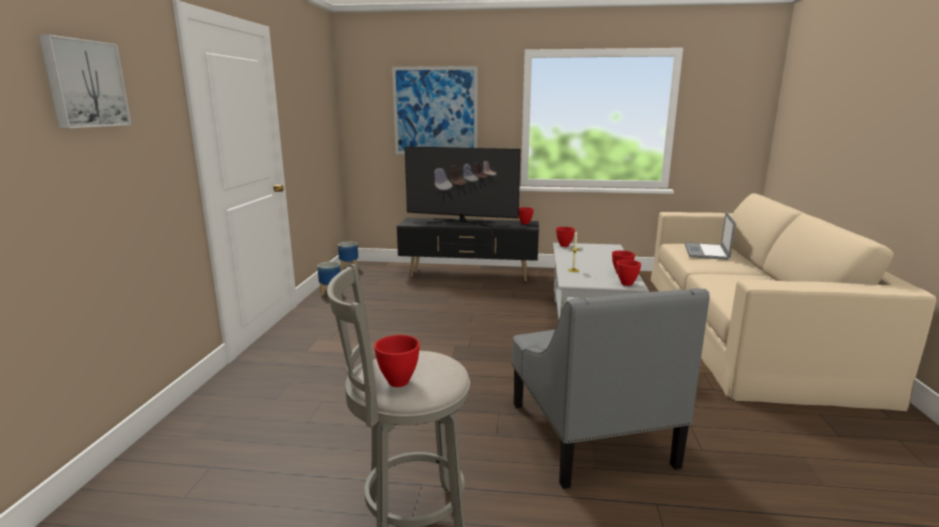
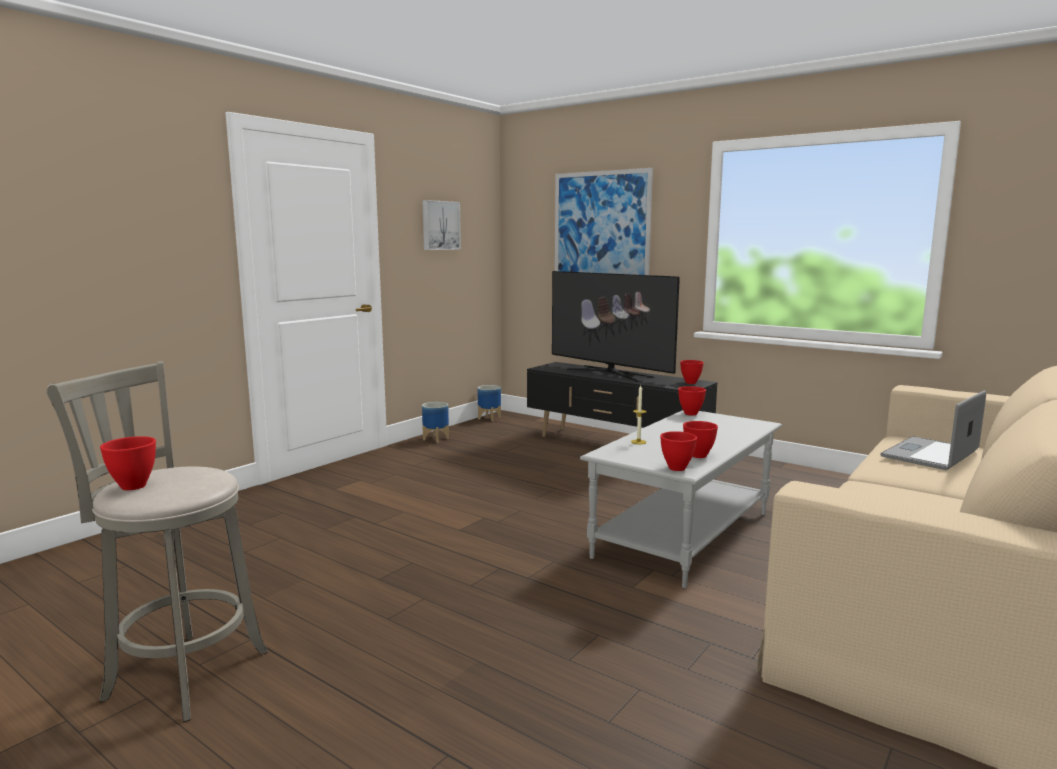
camera: 30 degrees right, 5 degrees down
(84, 84) = (95, 189): picture -> picture (440, 225)
(589, 433) = (491, 651): grey armchair -> none

